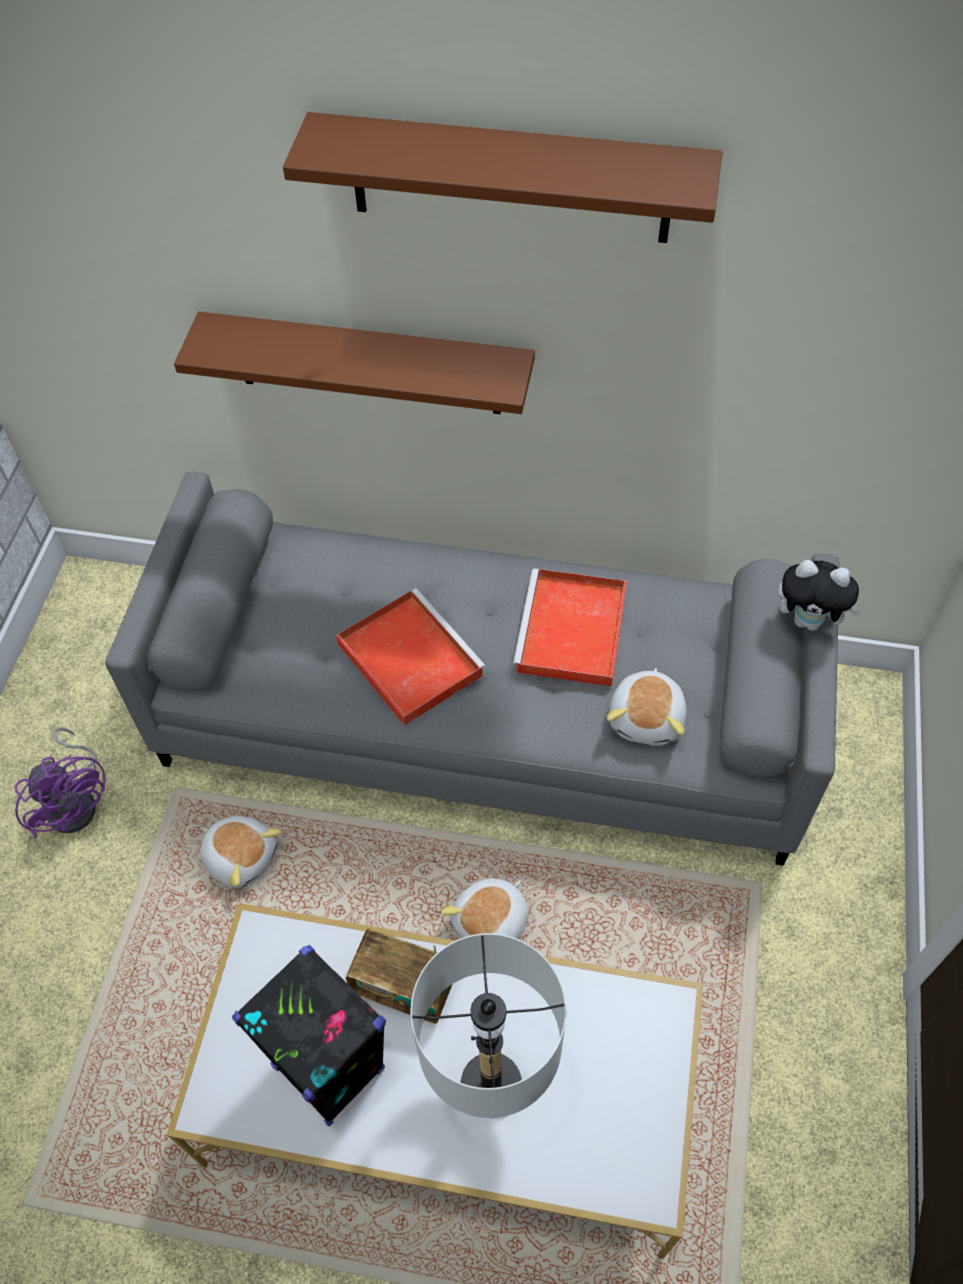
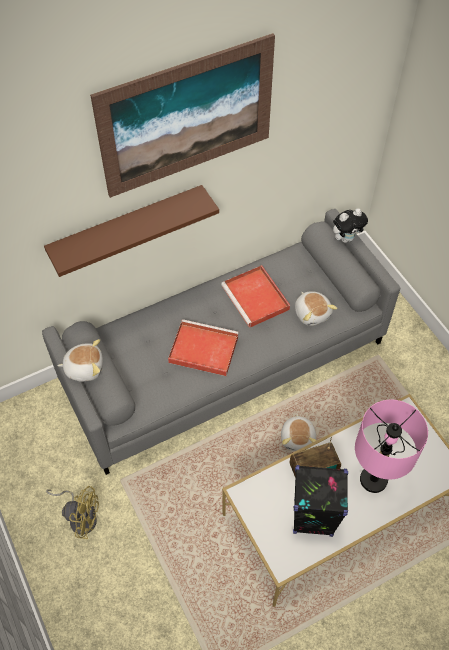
camera: 40 degrees left, 0 degrees up
(76, 801) = (80, 516): purple fan -> yellow fan
(241, 856) = (176, 485): plush toy -> plush toy (84, 367)
(490, 1086) = (373, 480): grey table lamp -> pink table lamp
(510, 179) = (187, 117): brown shelf -> picture

